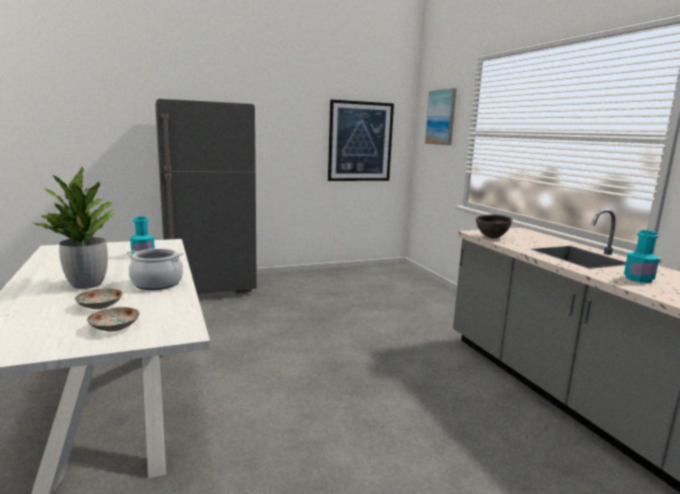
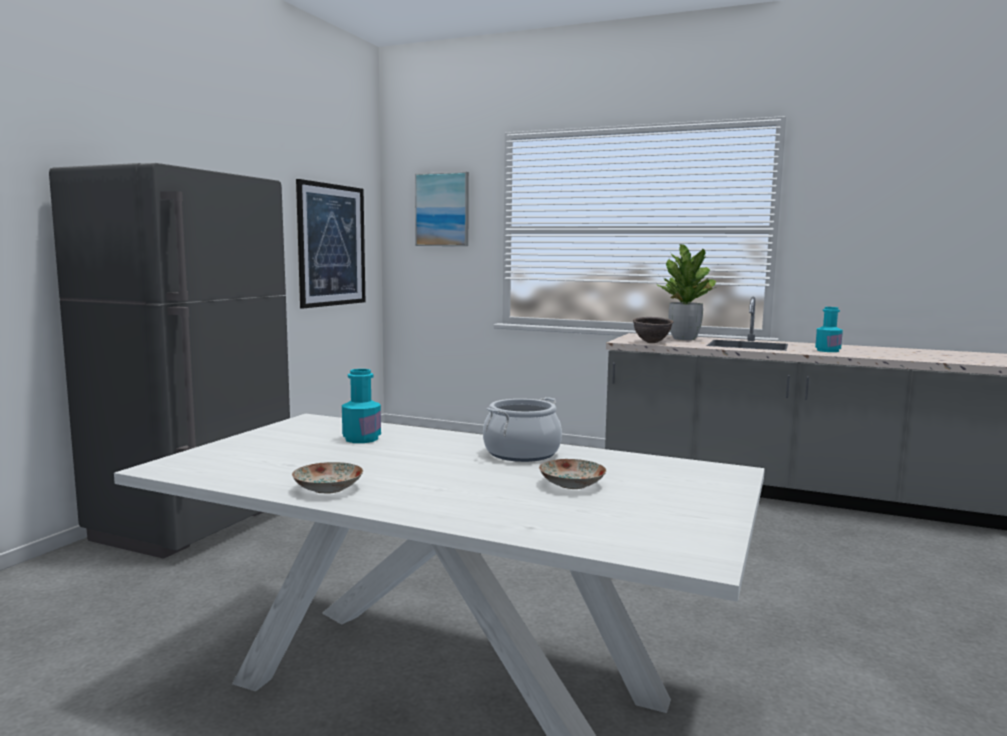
camera: 45 degrees left, 5 degrees down
(87, 284) = (455, 478): potted plant -> potted plant (684, 339)
(114, 327) = (670, 490): plate -> plate (327, 489)

